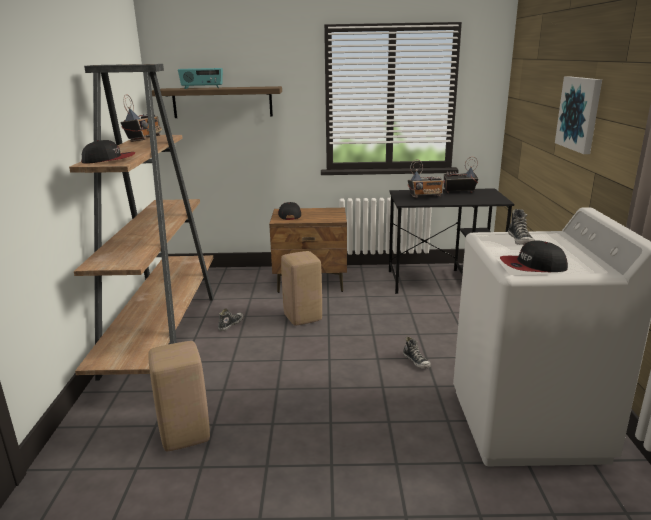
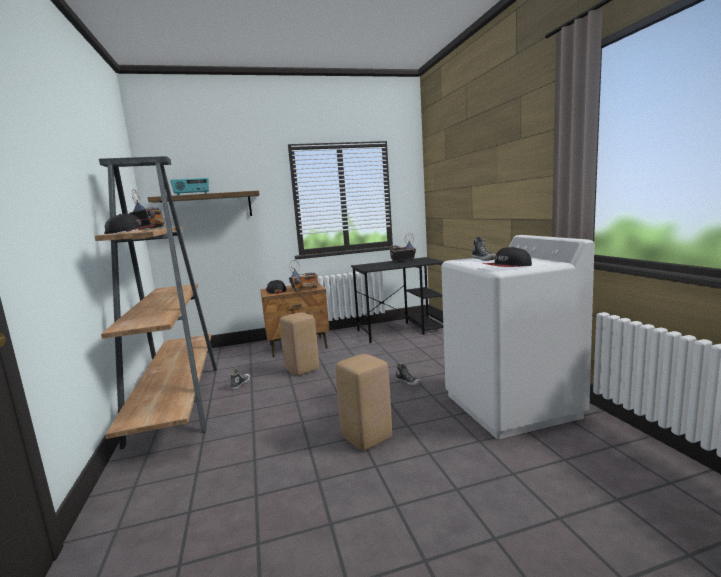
camera: 15 degrees left, 10 degrees down
(186, 434) = (230, 473): beige stool -> beige stool (367, 437)
(425, 196) = (381, 265): radio -> radio (305, 289)
(579, 113) = (490, 183): picture -> none

